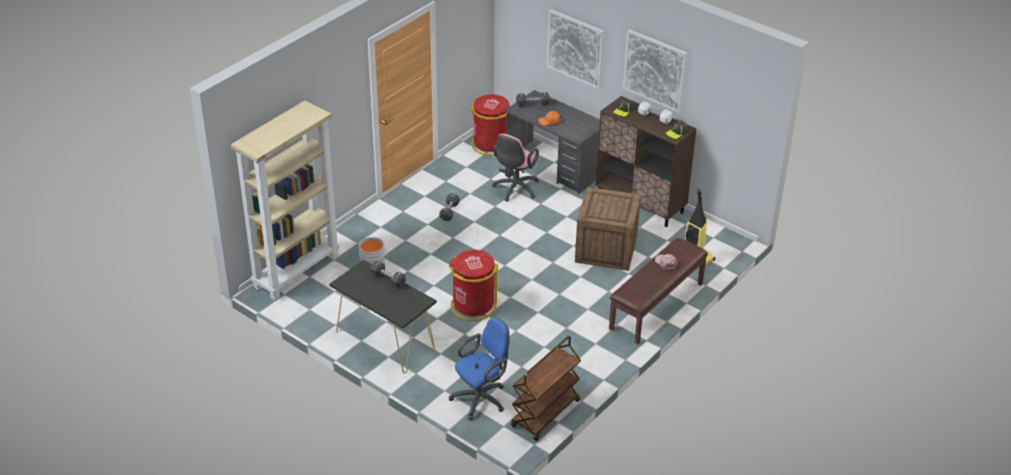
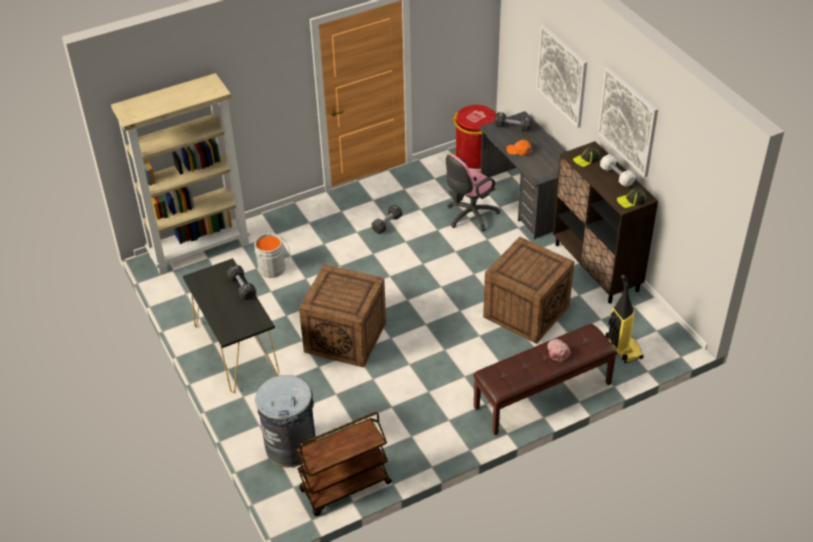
camera: 25 degrees right, 5 degrees up
(473, 306) = (346, 337): red trash can -> crate
(482, 398) = (291, 446): blue office chair -> grey trash can

